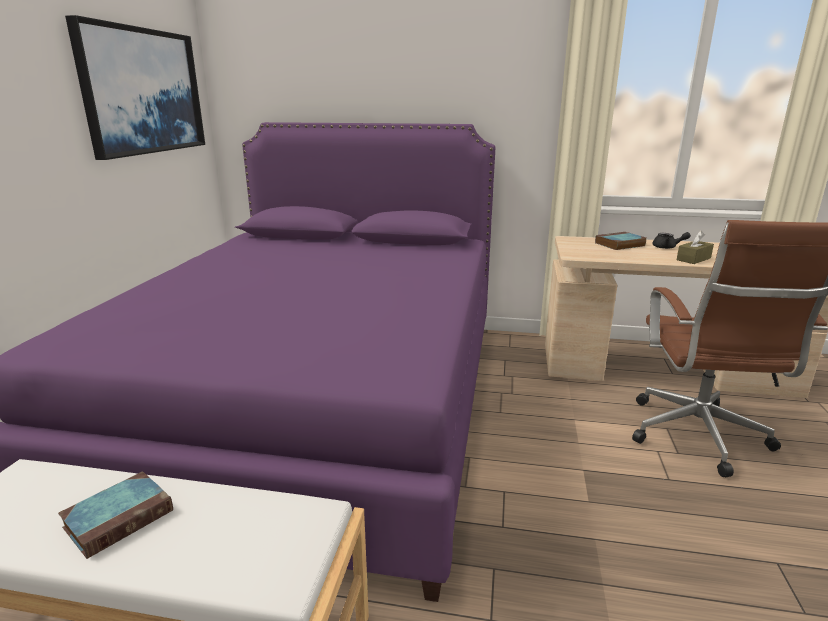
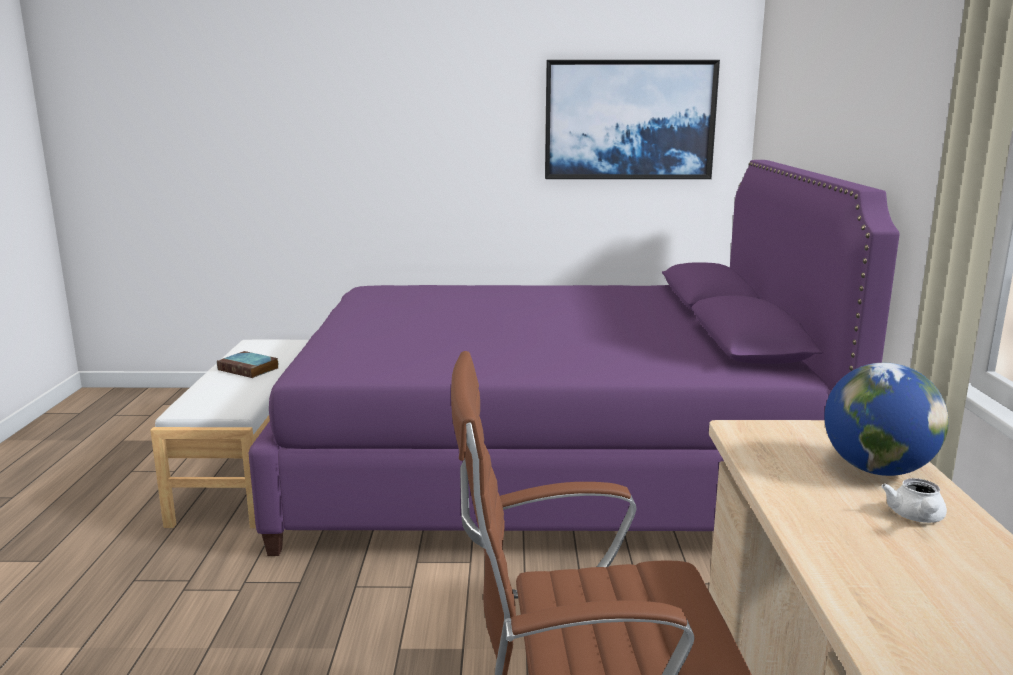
camera: 80 degrees right, 5 degrees down
(619, 244) = (877, 470): book -> globe
(667, 247) = (916, 517): black teapot -> white teapot
(693, 259) = (832, 534): brown tissue box -> none

